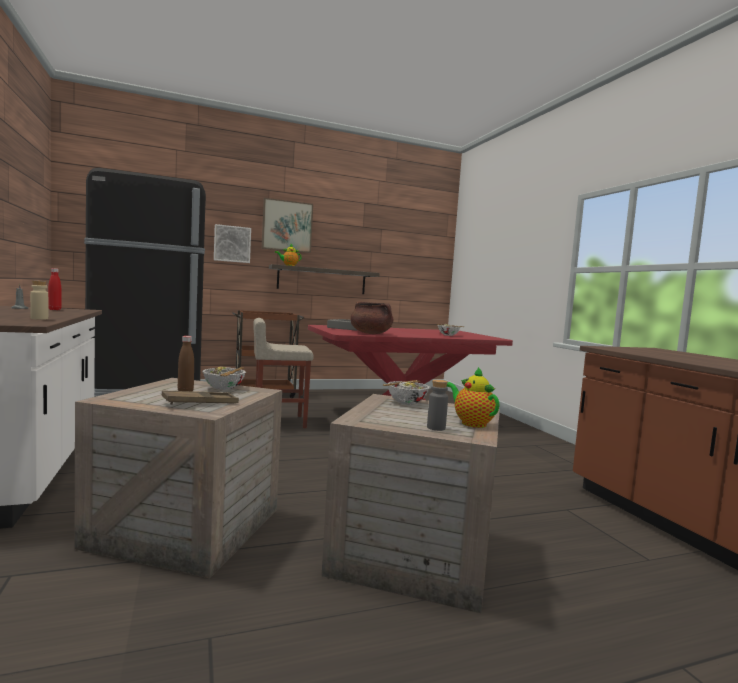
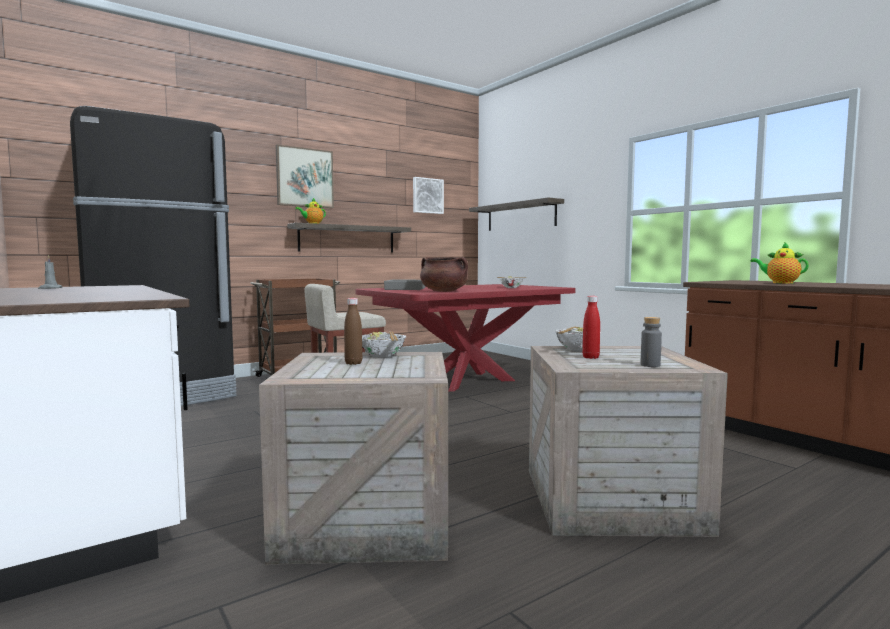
camera: 15 degrees left, 0 degrees up
(39, 318) = (138, 294): beige bottle -> none
(54, 309) = (96, 287): red bottle -> red bottle (590, 357)
(200, 403) = (395, 370): brown tray -> none
(232, 244) = (242, 200): picture -> picture (427, 196)
(471, 423) = (667, 358): teapot -> teapot (780, 283)
(484, 267) = (520, 216): none -> shelf

